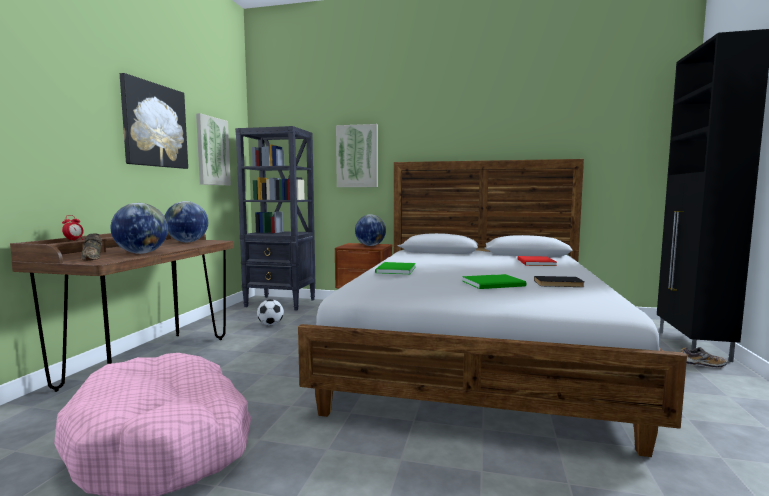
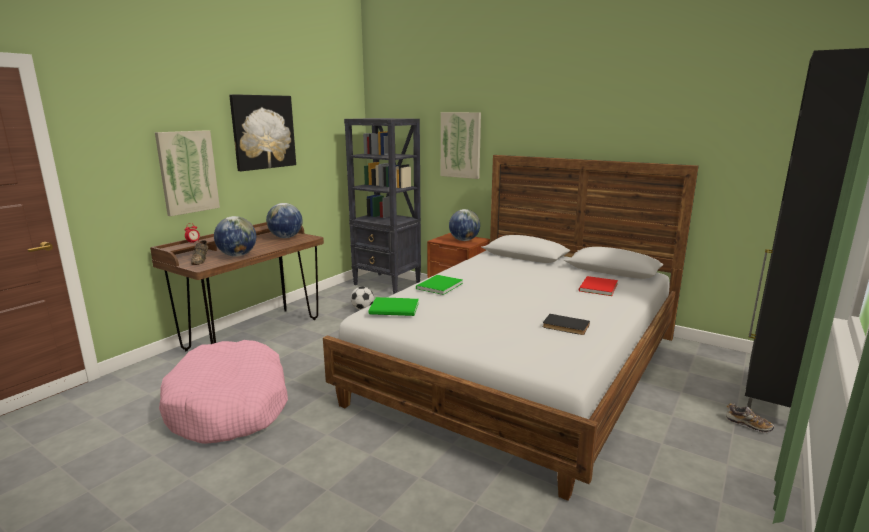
camera: 20 degrees right, 10 degrees up
(212, 151) = (323, 142): picture -> picture (187, 172)
(495, 284) = (504, 318): green book -> green book (395, 309)

